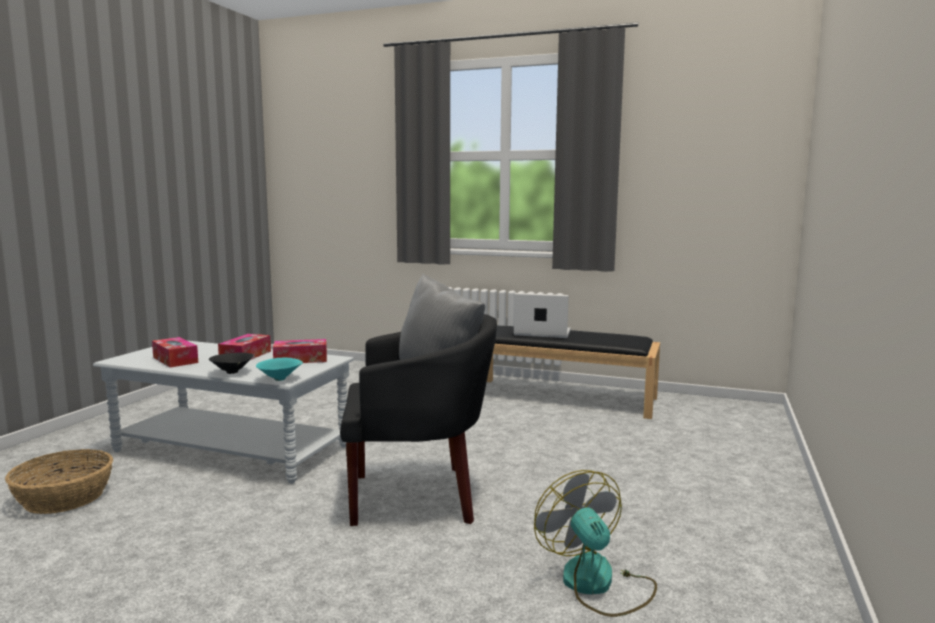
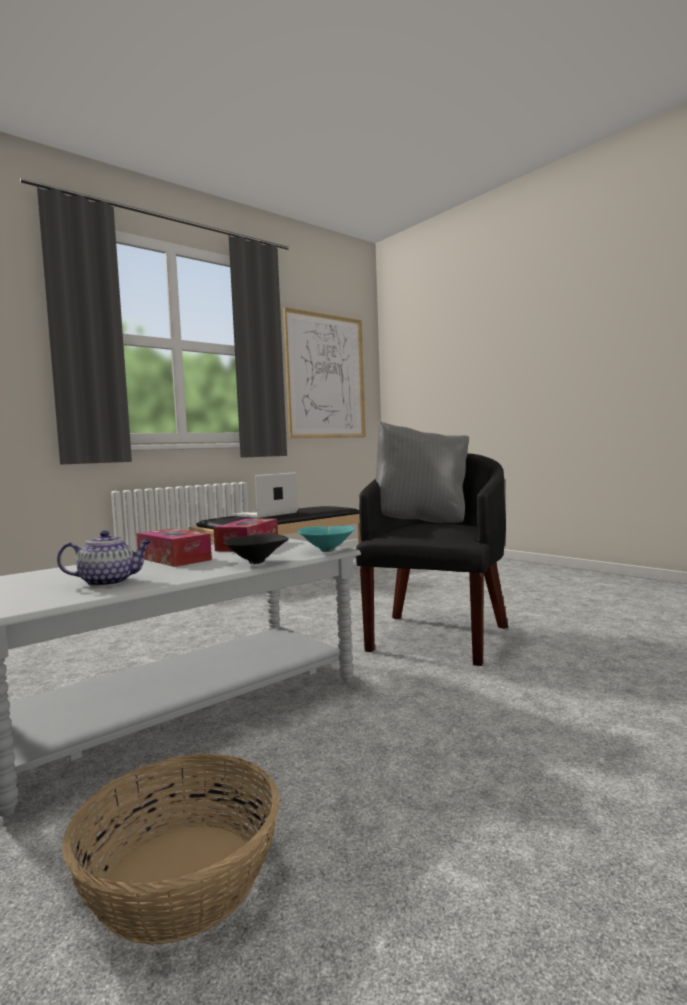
camera: 60 degrees left, 5 degrees down
(175, 360) = (109, 582): tissue box -> teapot
(597, 584) = (613, 612): fan -> none
(696, 174) = (325, 376): none -> picture

